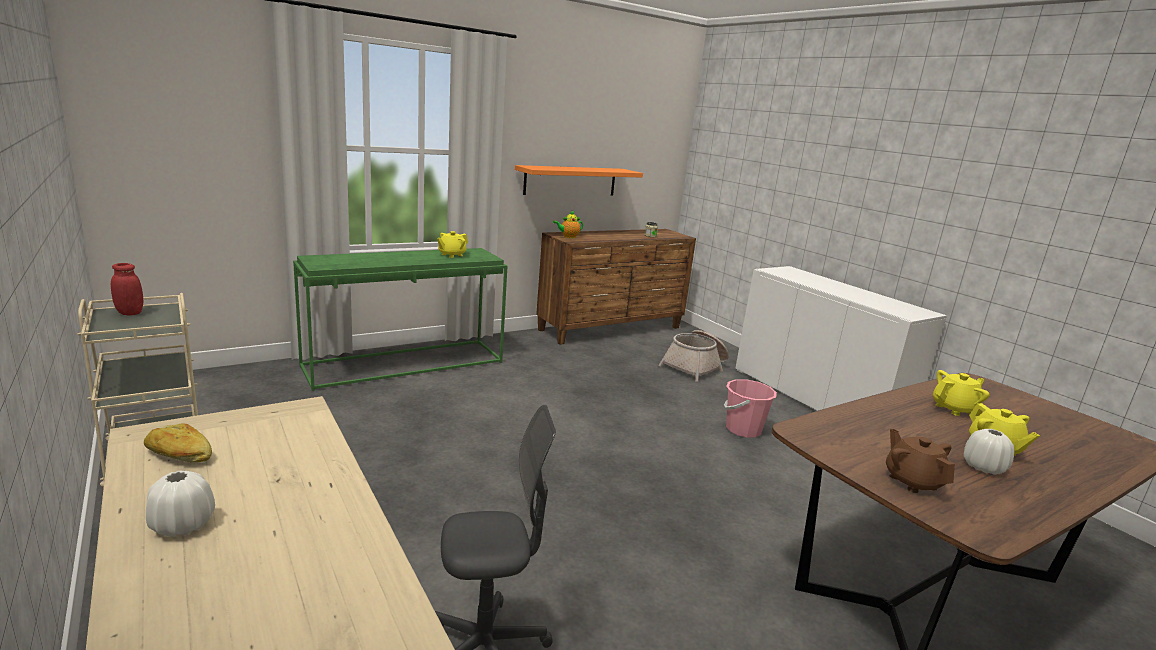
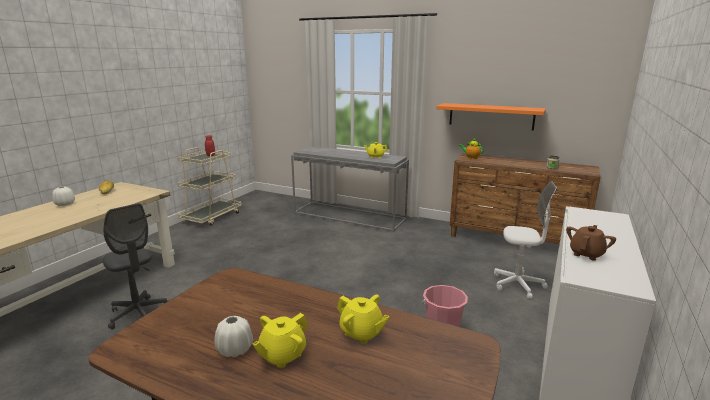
camera: 60 degrees right, 0 degrees up
(405, 363) = (350, 216): green console table -> grey console table
(695, 367) = (518, 285): basket -> white office chair
(912, 481) = (183, 319): brown teapot -> brown teapot (586, 254)

